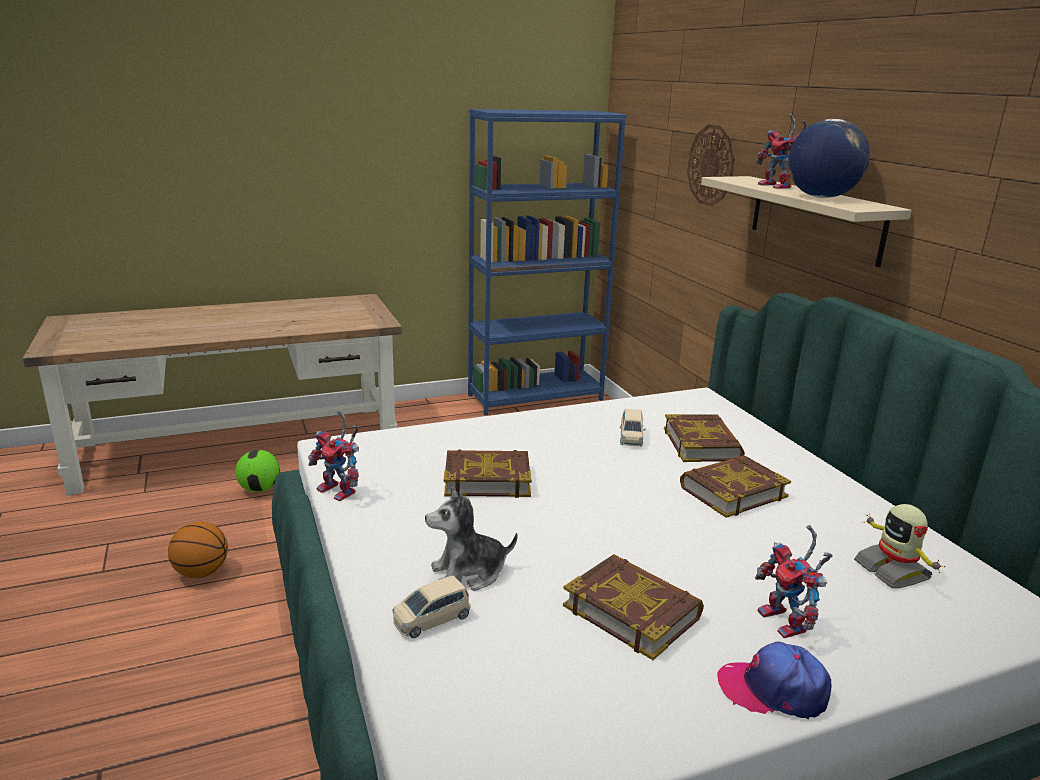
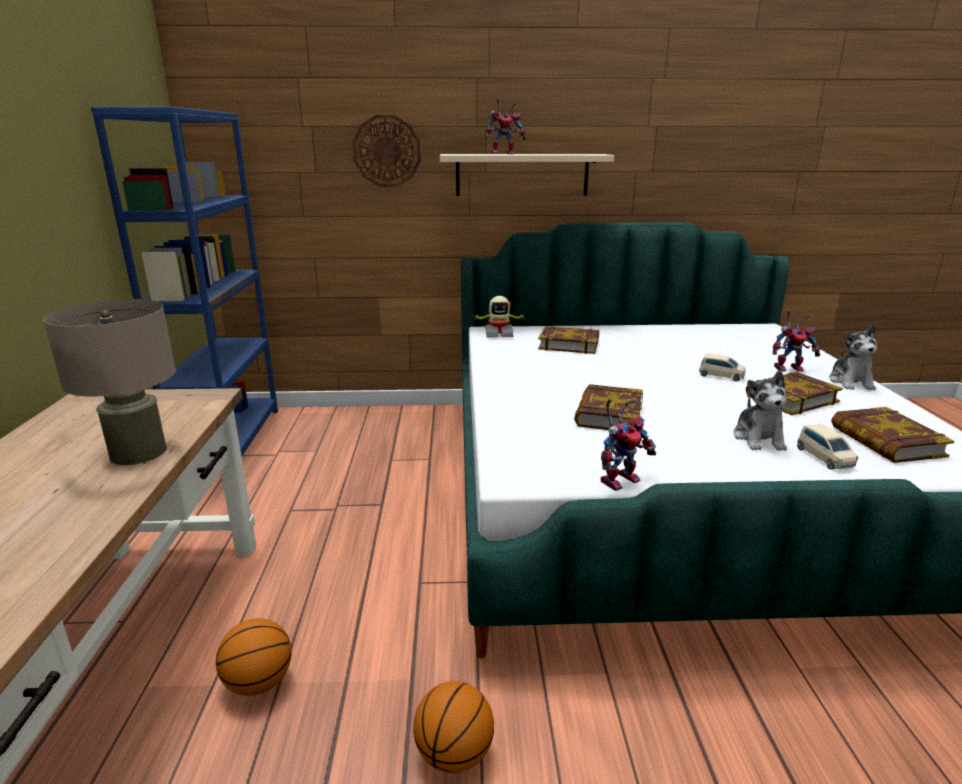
camera: 70 degrees left, 0 degrees up
(259, 489) = (258, 682): football -> basketball
(290, 326) = (138, 452): none -> beige table lamp
(631, 437) = (549, 360): beige toy car -> beige toy car (721, 376)
(732, 491) = (640, 350): book -> book (885, 441)
(773, 690) = (850, 382): cap -> plush toy
(821, 197) = (556, 154): globe -> none
(892, 570) = (731, 339): toy robot -> toy robot (499, 334)

